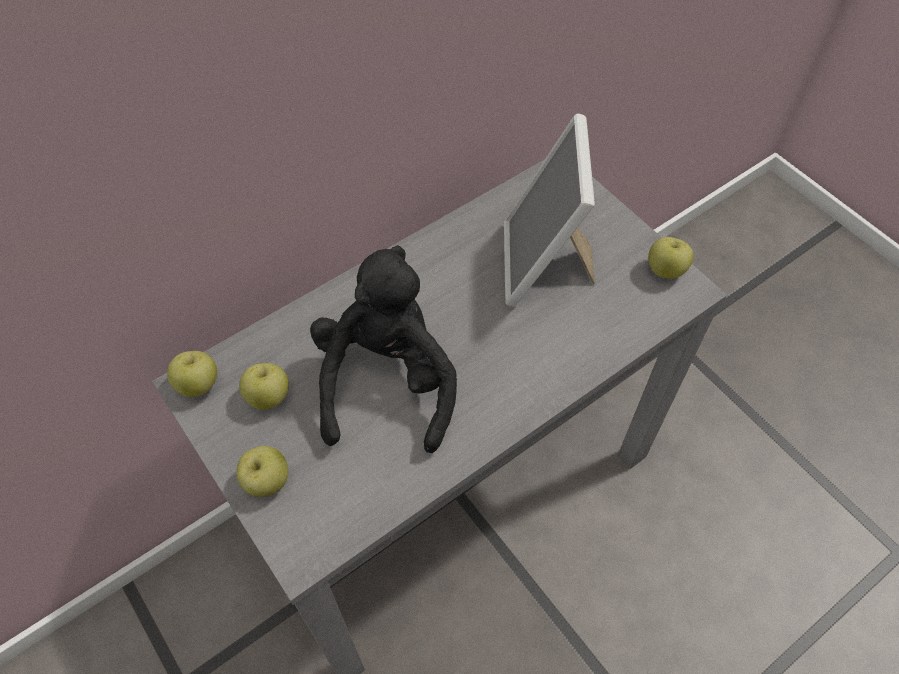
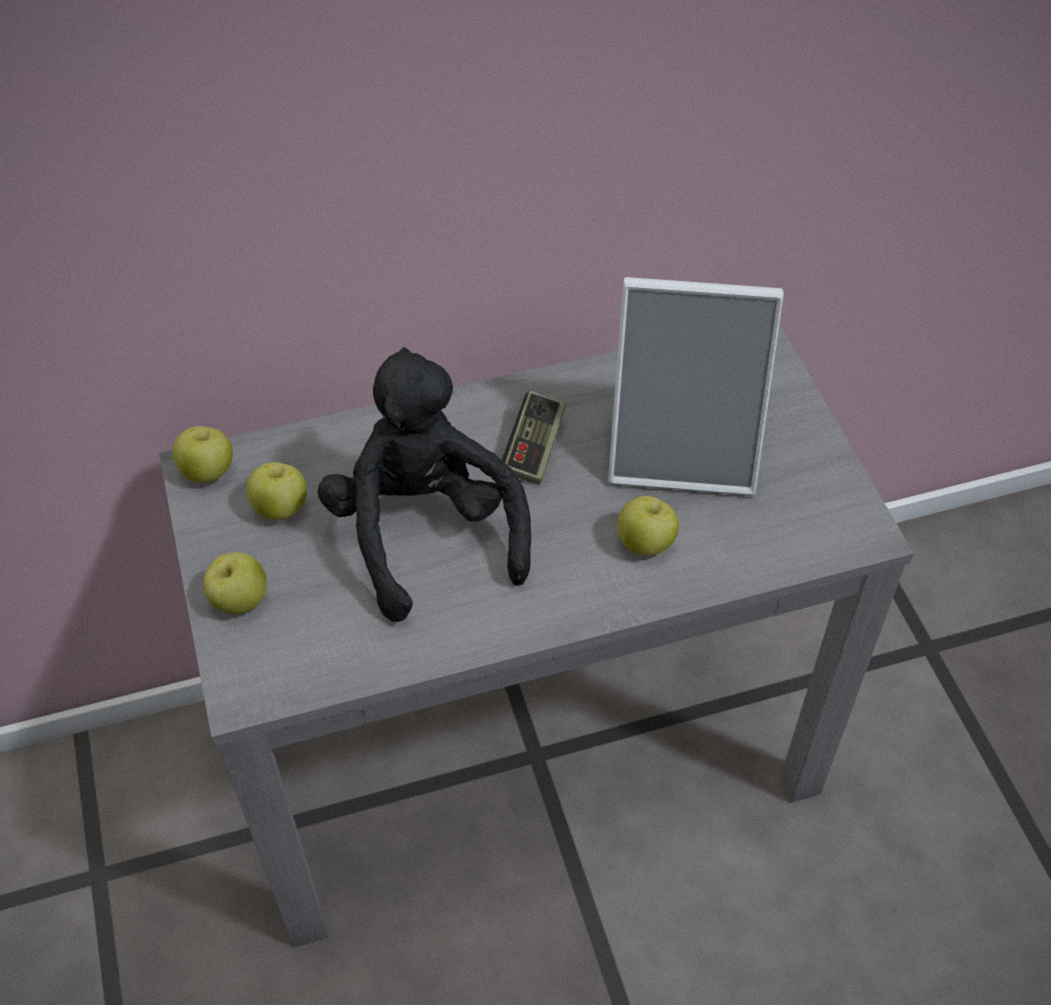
camera: 20 degrees right, 5 degrees down
(387, 382) = (425, 532): black plush toy -> black plush toy turned 45 degrees counterclockwise
(438, 294) = (534, 448): none -> game controller
(544, 265) = (684, 451): picture frame -> picture frame turned 105 degrees counterclockwise
(665, 270) = (842, 500): apple -> apple (646, 543)

